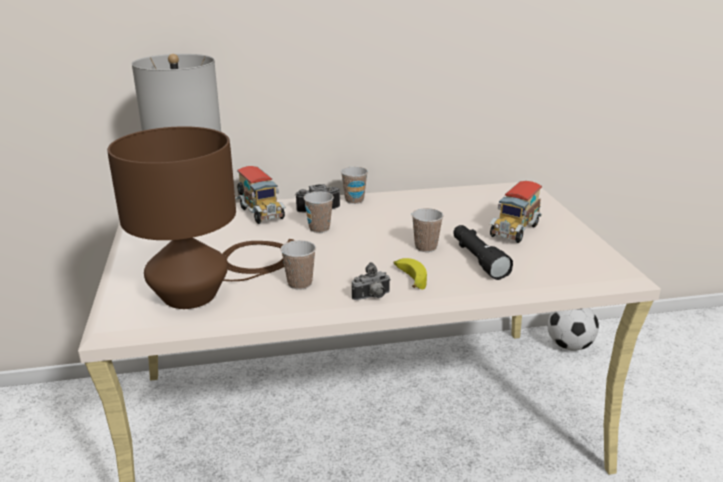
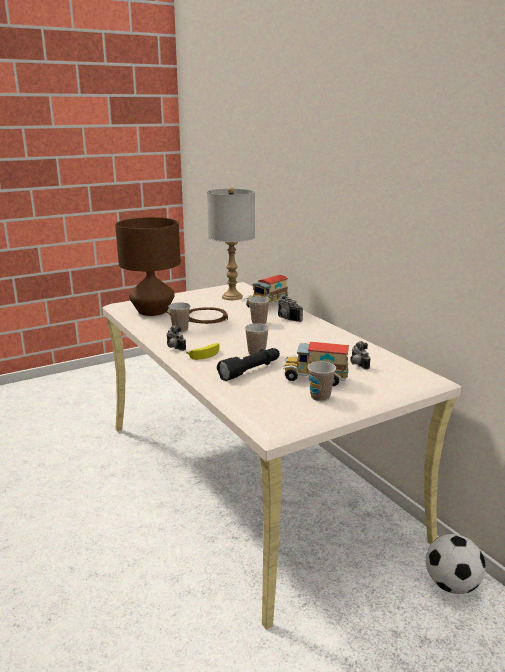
camera: 70 degrees right, 5 degrees down
(354, 200) = (317, 324): cup -> cup (320, 397)
(485, 206) = (357, 365): none -> camera

